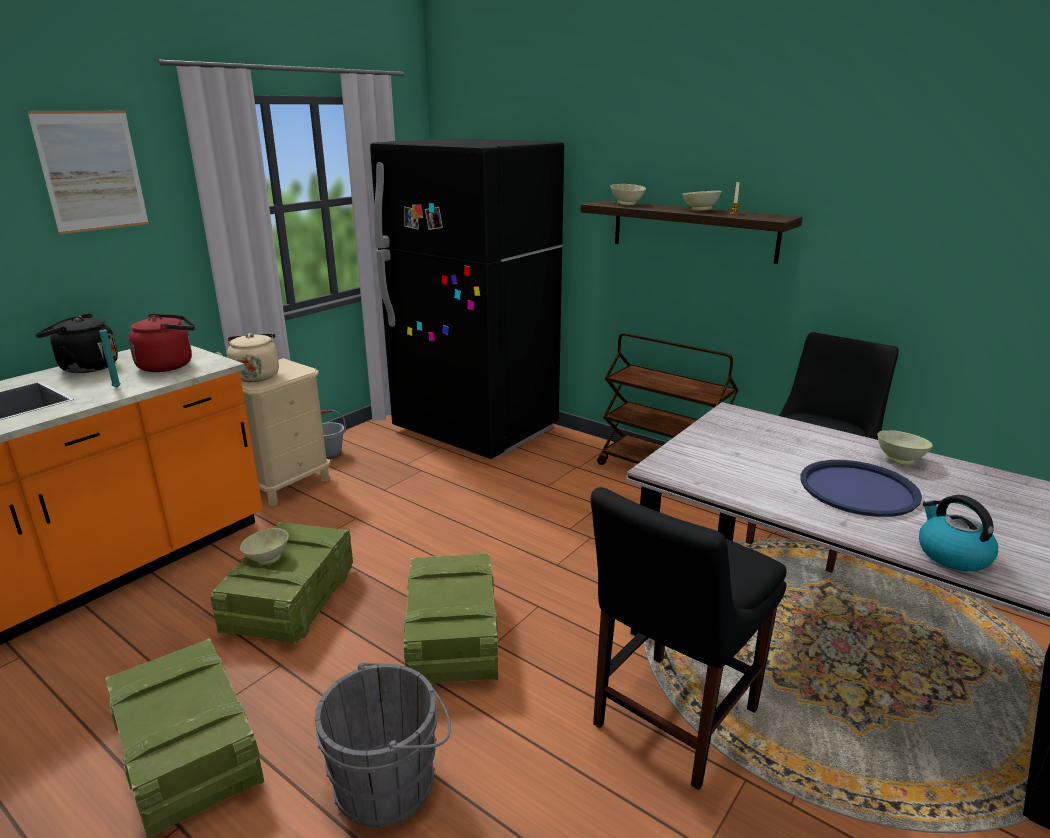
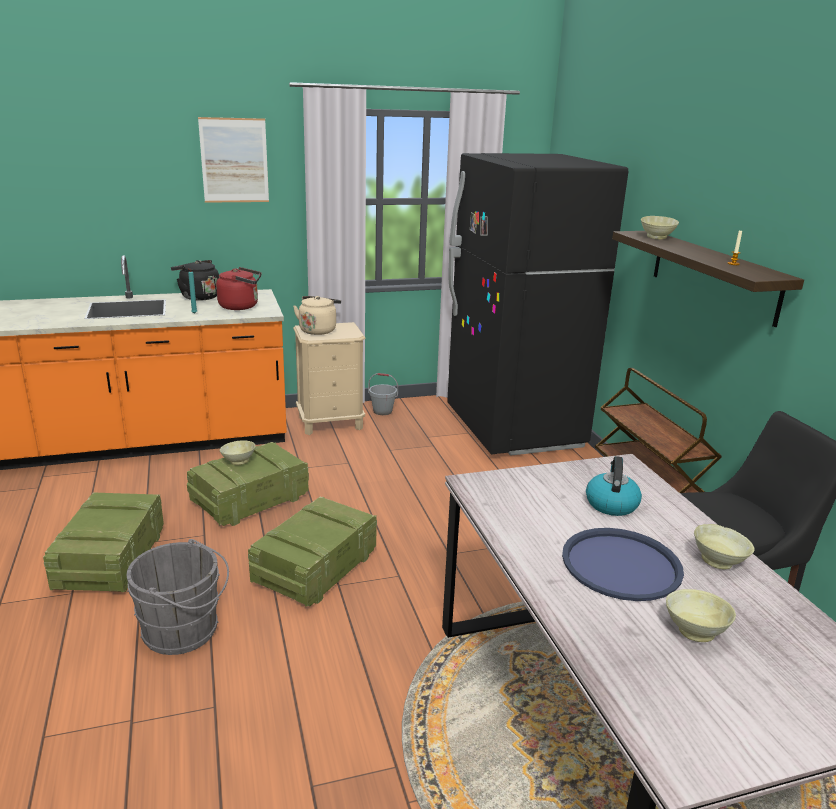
camera: 35 degrees right, 0 degrees up
(670, 721) = (392, 698): black chair -> none
(700, 210) = (709, 255): beige bowl -> beige bowl (695, 631)
(951, 555) = (604, 646): kettle -> kettle (611, 504)

